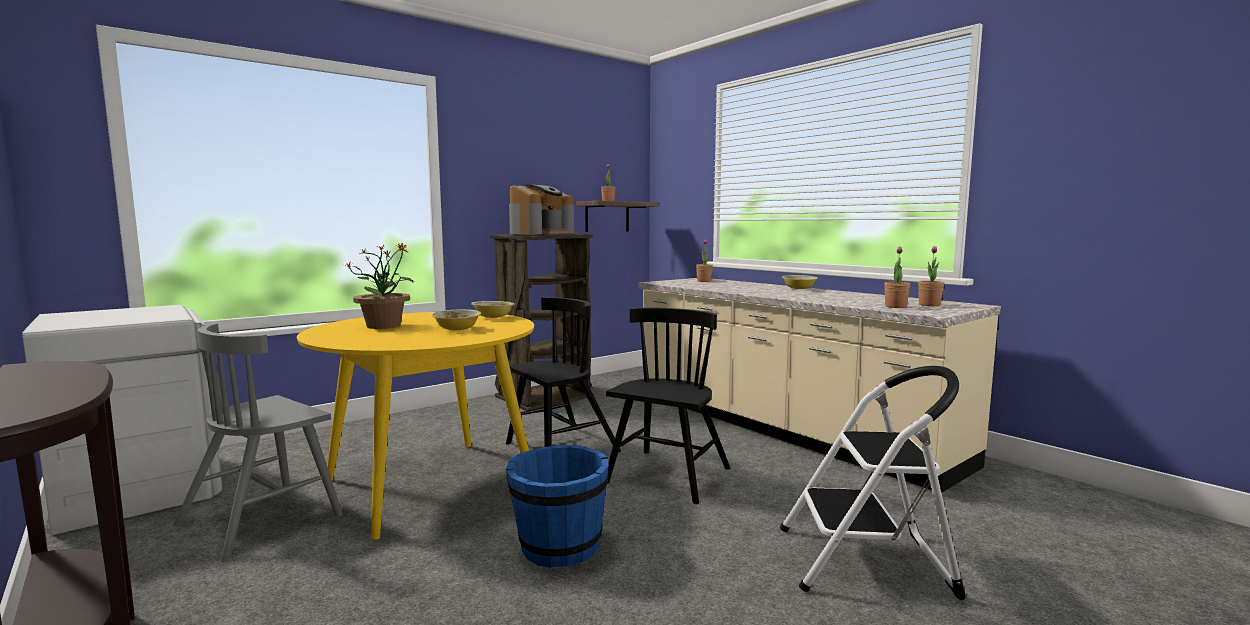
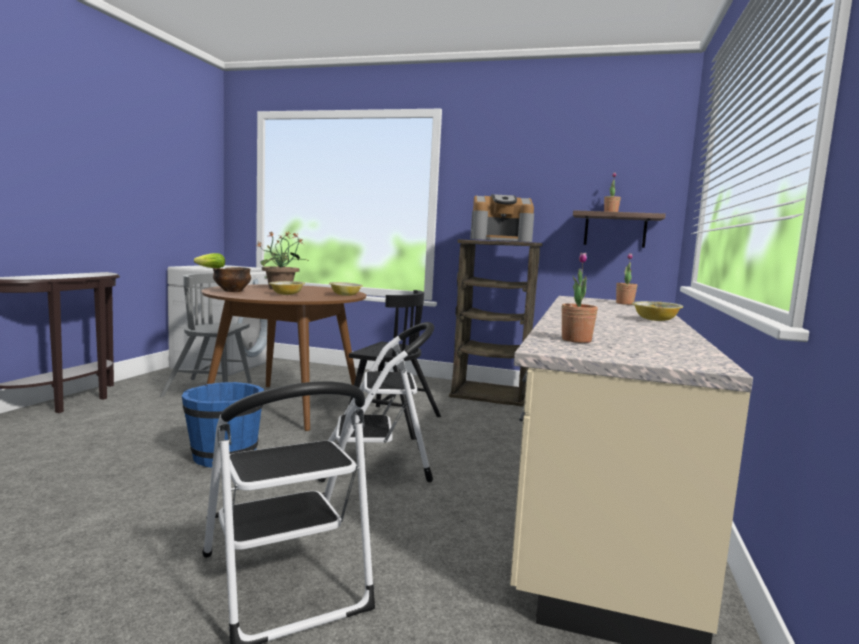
camera: 55 degrees right, 0 degrees up
(119, 320) = (209, 268): none -> lettuce
(386, 340) = (232, 291): none -> bowl
(430, 484) = (285, 406): yellow dining table -> brown dining table
(665, 478) = (379, 464): black chair -> step ladder
(929, 305) = (638, 350): potted plant -> none

